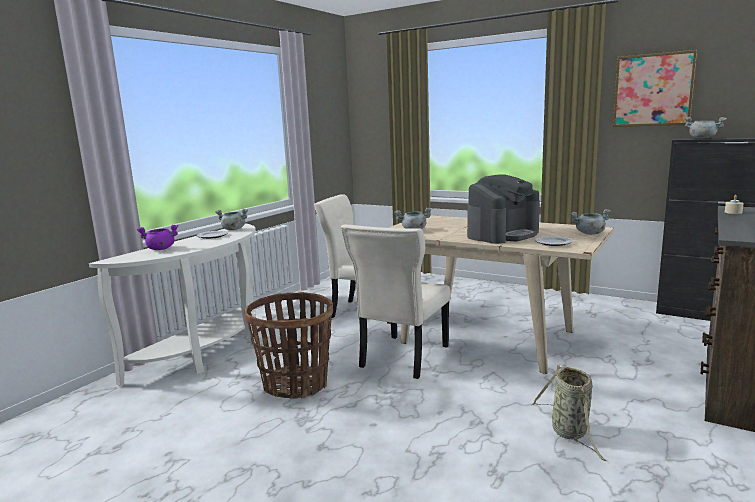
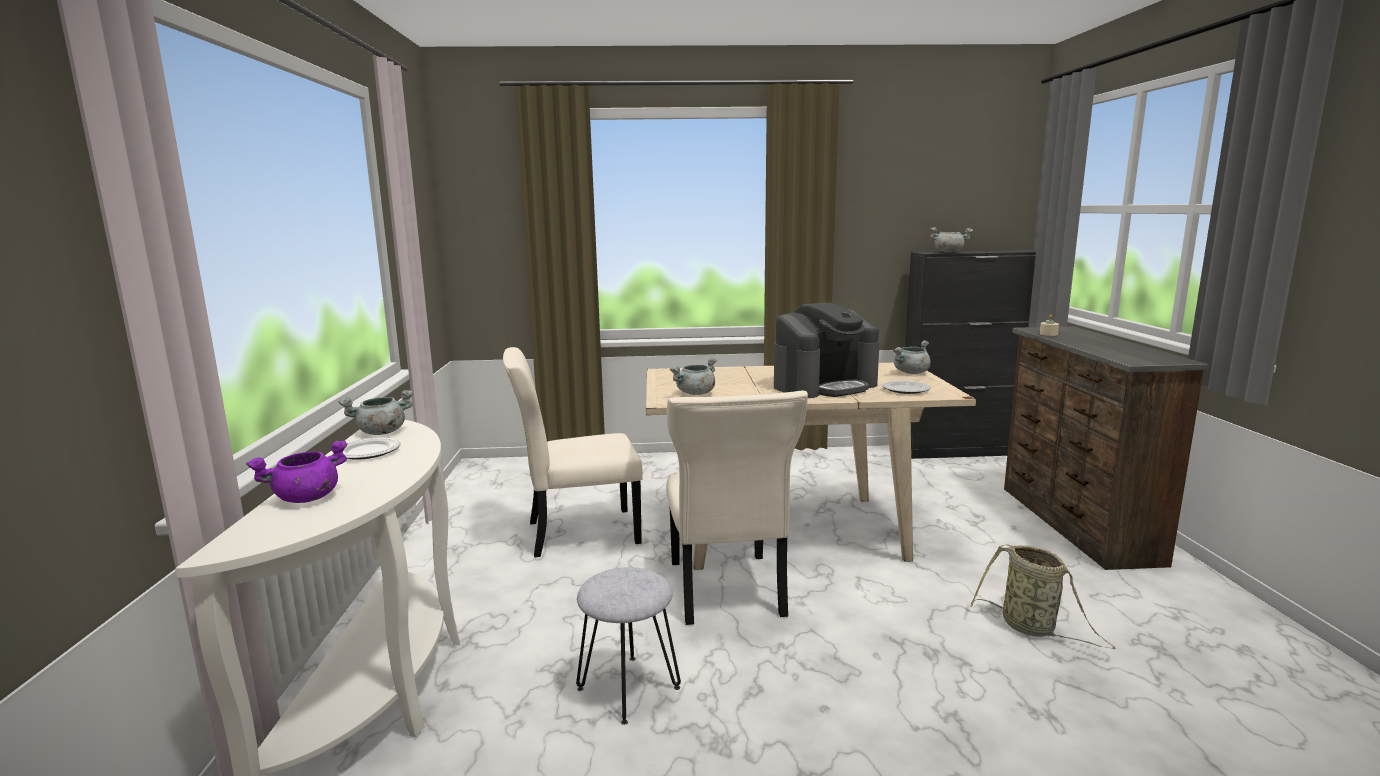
camera: 35 degrees left, 0 degrees up
(296, 384) = (628, 688): basket -> grey stool
(503, 234) = (824, 386): coffee machine -> coffee machine turned 45 degrees clockwise
(653, 90) = (885, 194): picture -> none

